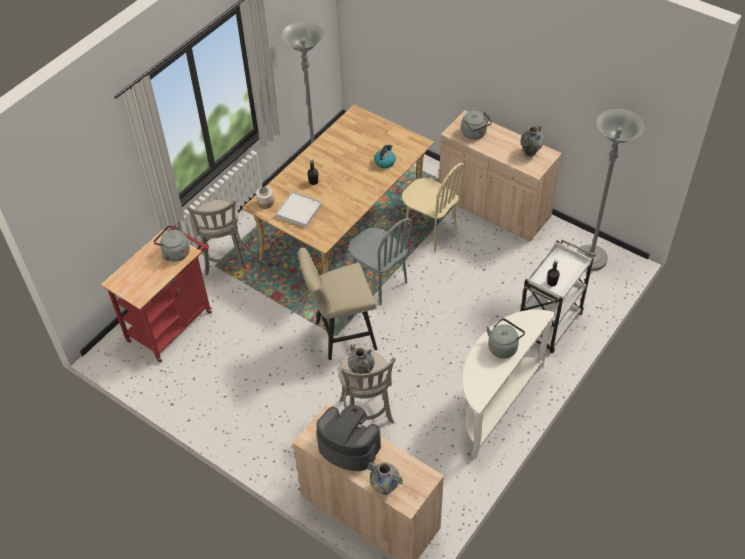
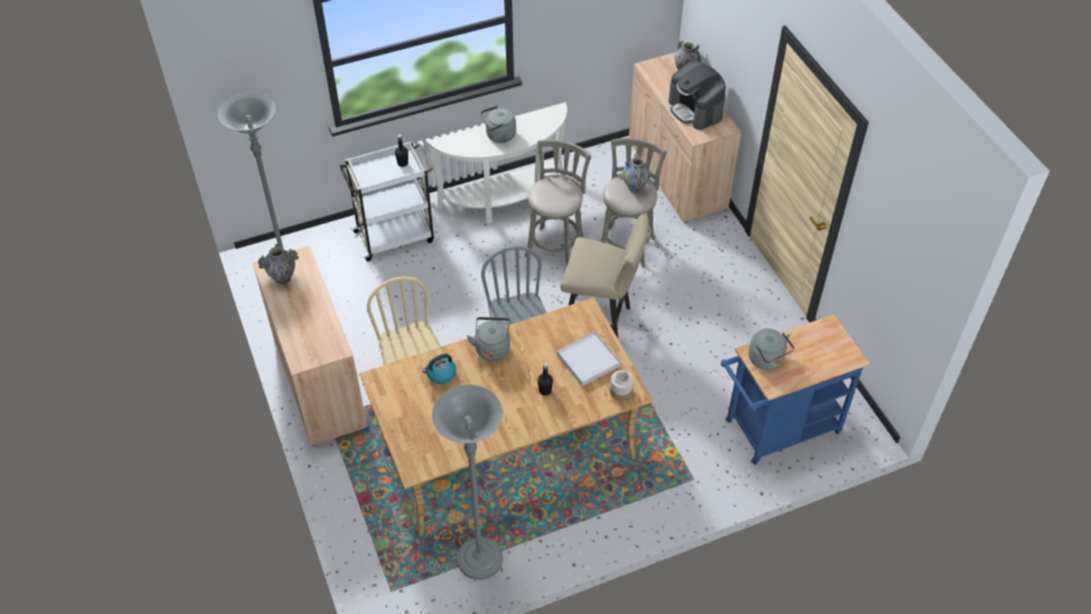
camera: 150 degrees left, 0 degrees up
(173, 322) = (776, 430): red cart -> blue cart
(224, 261) = (678, 479): grey stool -> grey stool (556, 246)
(475, 134) = (315, 334): grey kettle -> grey kettle (492, 348)

